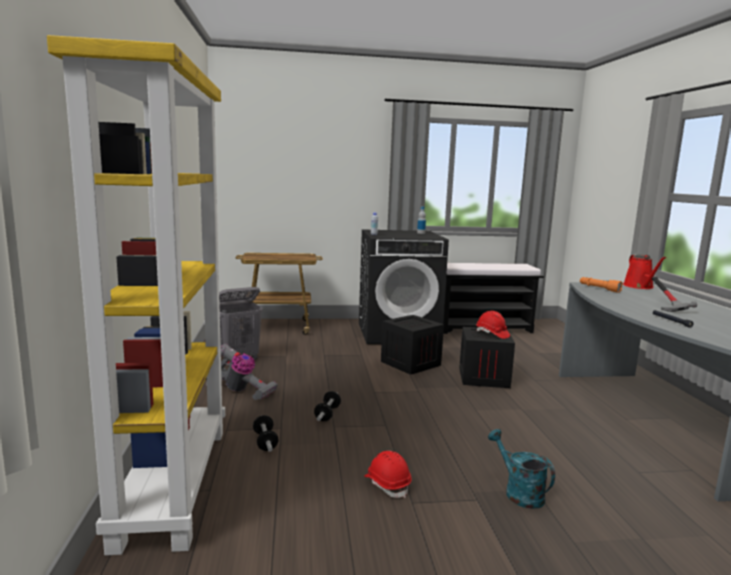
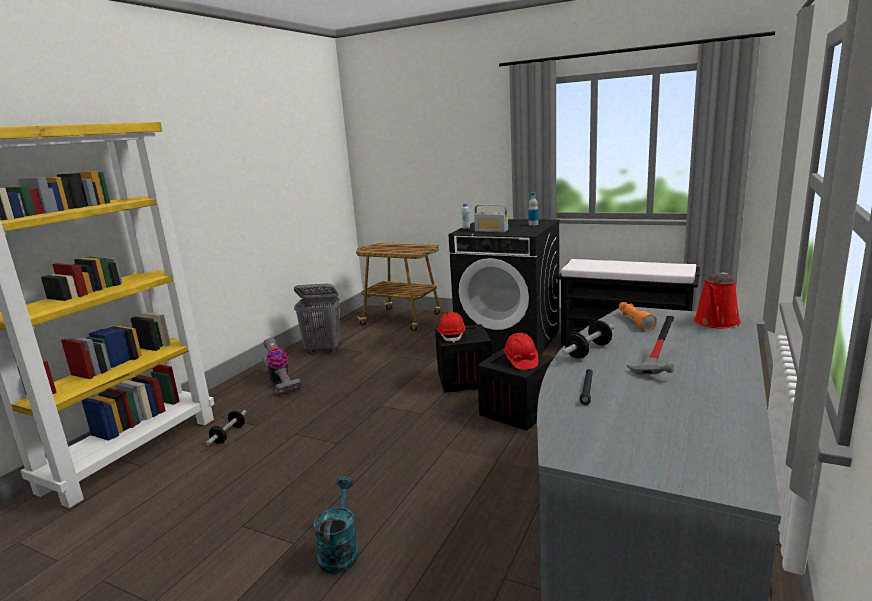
camera: 35 degrees right, 5 degrees up
(327, 414) = (308, 420): dumbbell -> dumbbell (588, 351)
(387, 484) = (250, 502): red hard hat -> red hard hat (452, 335)
(402, 236) = (491, 231): none -> radio

